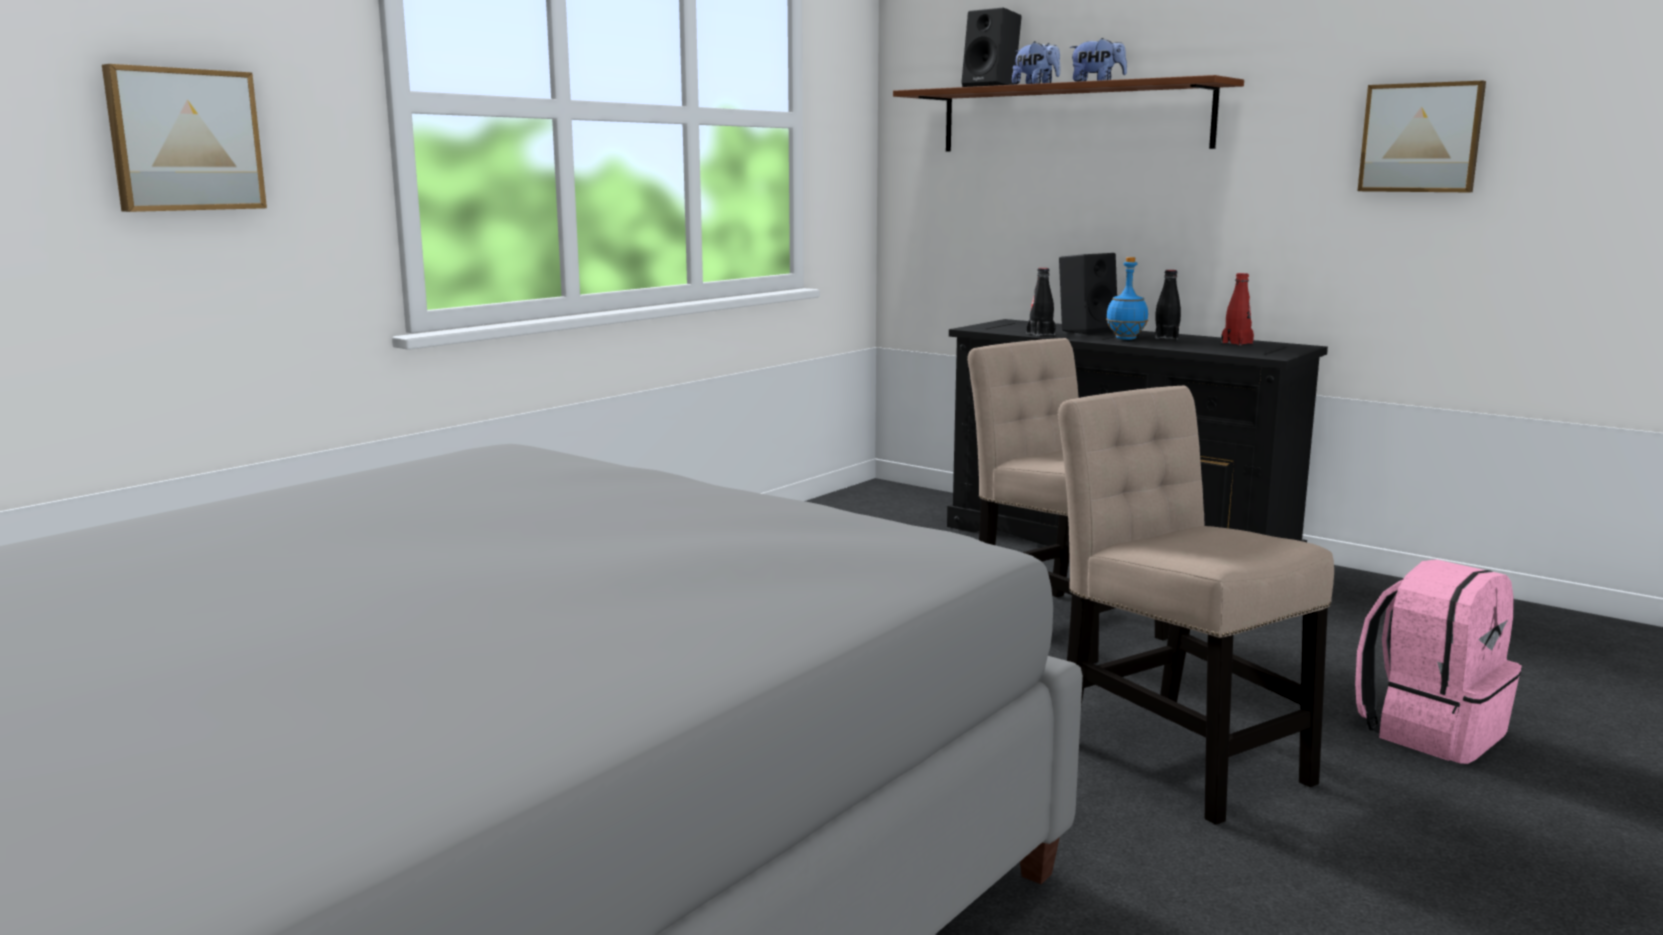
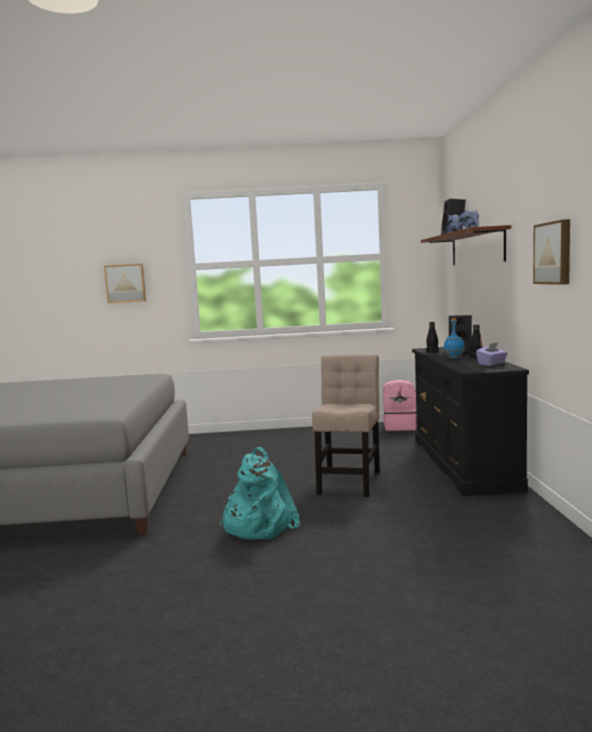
camera: 50 degrees right, 5 degrees down
(1174, 754) = (257, 525): beige chair -> turquoise backpack
(1237, 343) = (491, 364): red bottle -> purple tissue box
(1430, 730) = (358, 556): pink backpack -> pink backpack (400, 427)

